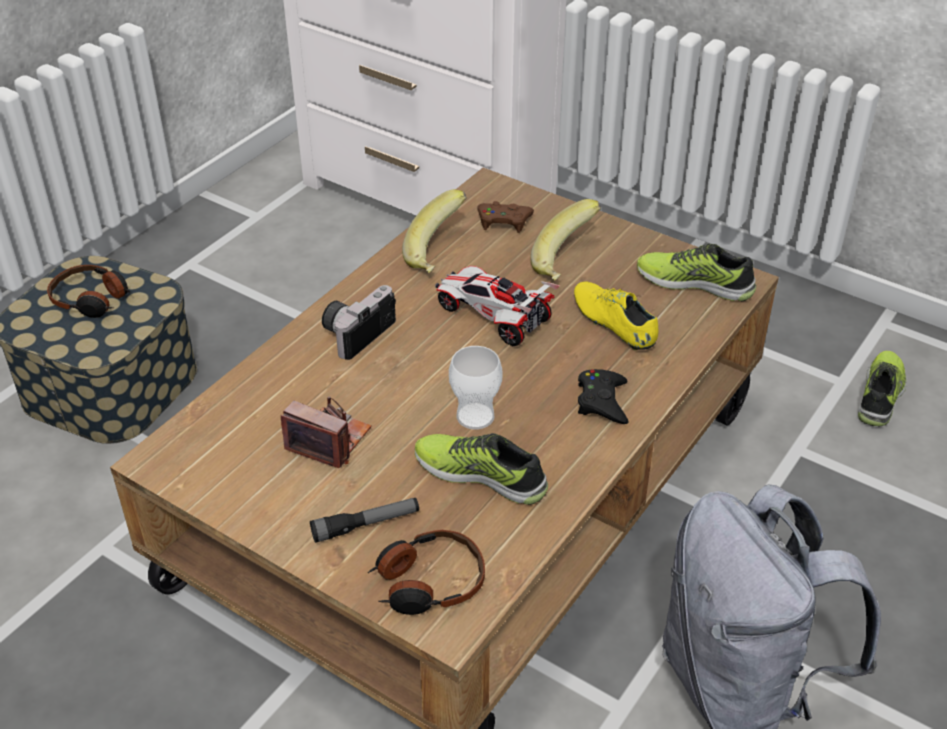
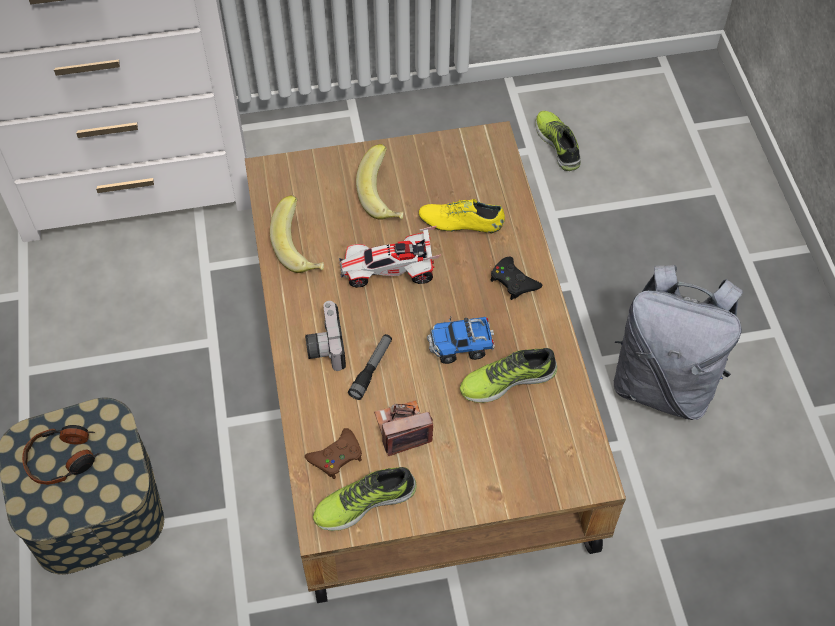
camera: 45 degrees left, 15 degrees up
(366, 525) = (487, 461): flashlight -> flashlight (371, 369)
(428, 583) = (557, 465): headphones -> none
(475, 416) = (460, 346): cup -> toy truck
(504, 221) = (311, 193): brown game controller -> brown game controller (336, 456)
(695, 282) = (471, 159): shoe -> shoe (364, 502)

